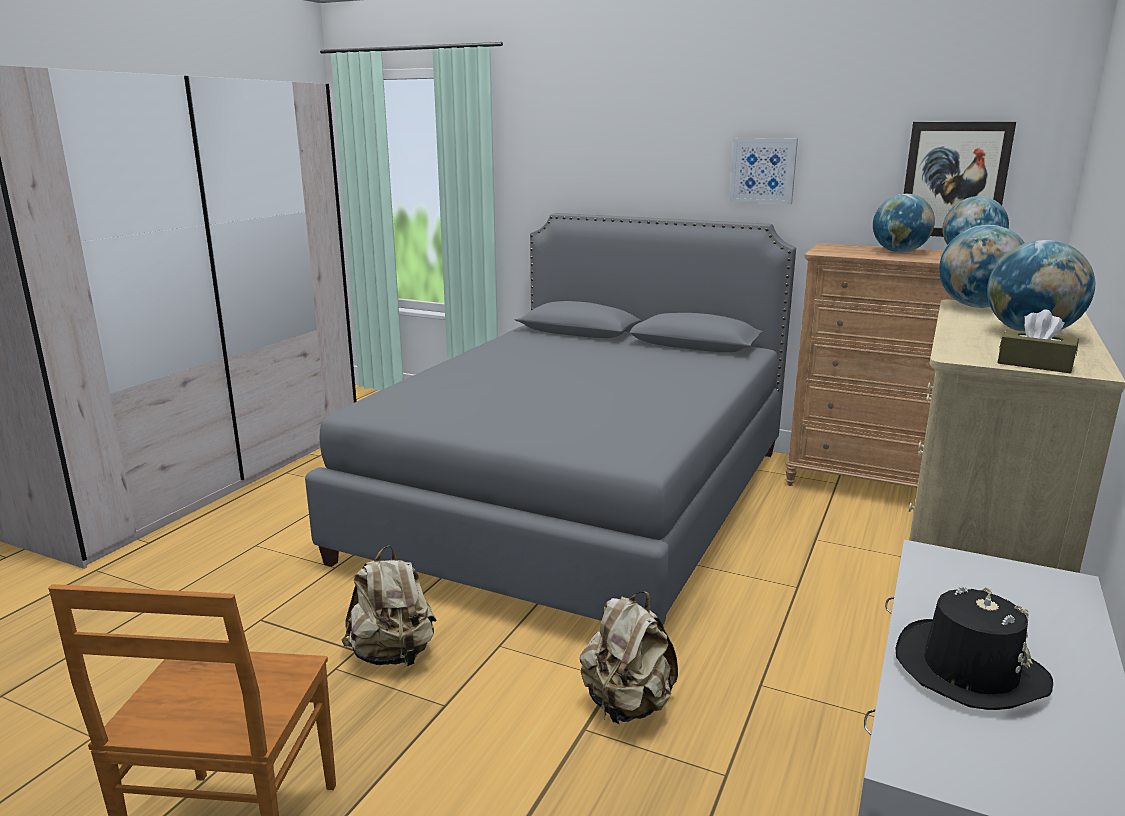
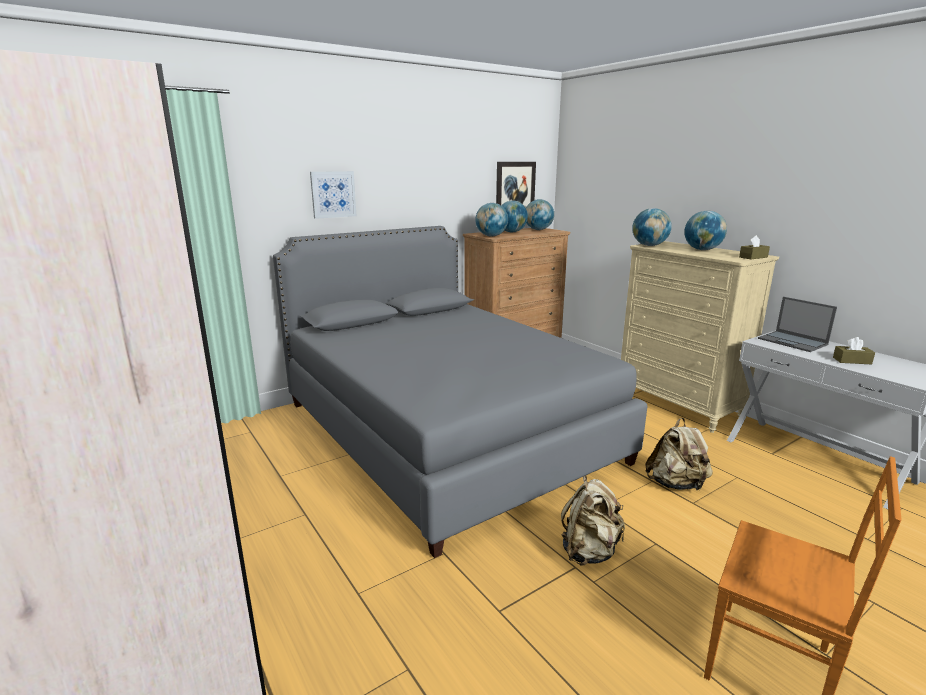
camera: 60 degrees left, 0 degrees up
(763, 170) = (429, 193): picture -> picture (333, 194)
(829, 251) = (491, 236): none -> globe
(969, 669) = (852, 361): black hat -> brown tissue box
(1007, 594) = (793, 342): none -> laptop

